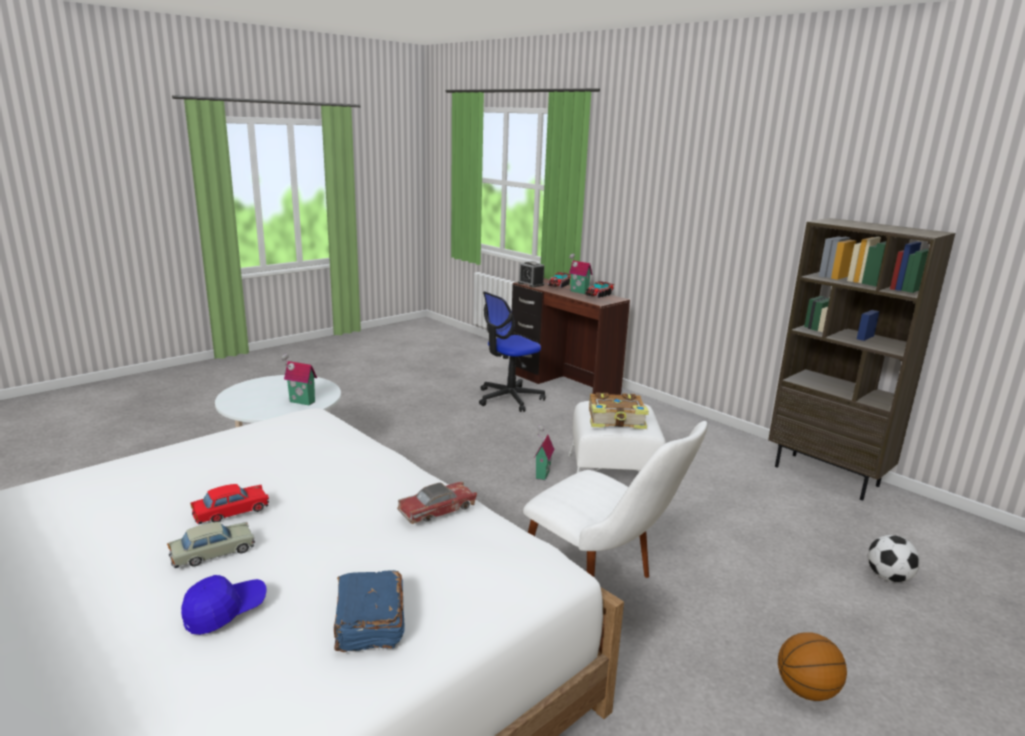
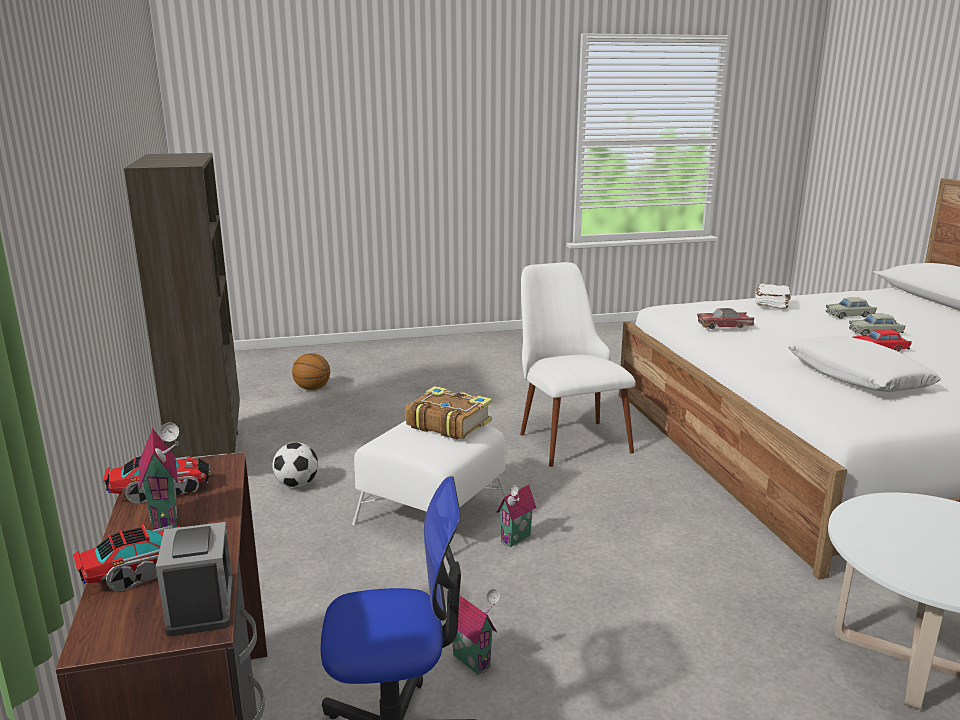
camera: 150 degrees left, 0 degrees up
(225, 612) = (849, 315): blue cap -> beige toy car
(286, 457) = (857, 377): none -> white pillow
(301, 402) = (893, 517): toy house -> toy house (474, 660)
(369, 624) = (772, 304): blue book -> white book
(806, 690) = (502, 381): basketball -> basketball (312, 389)
(888, 577) = (350, 398): football -> football (297, 484)

